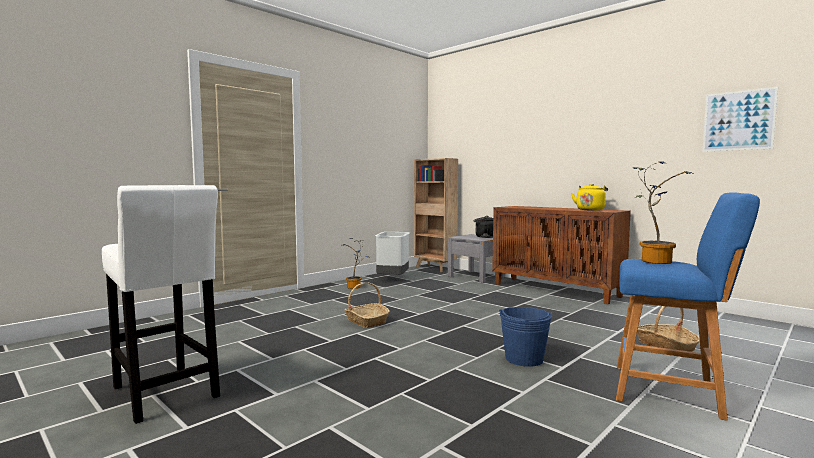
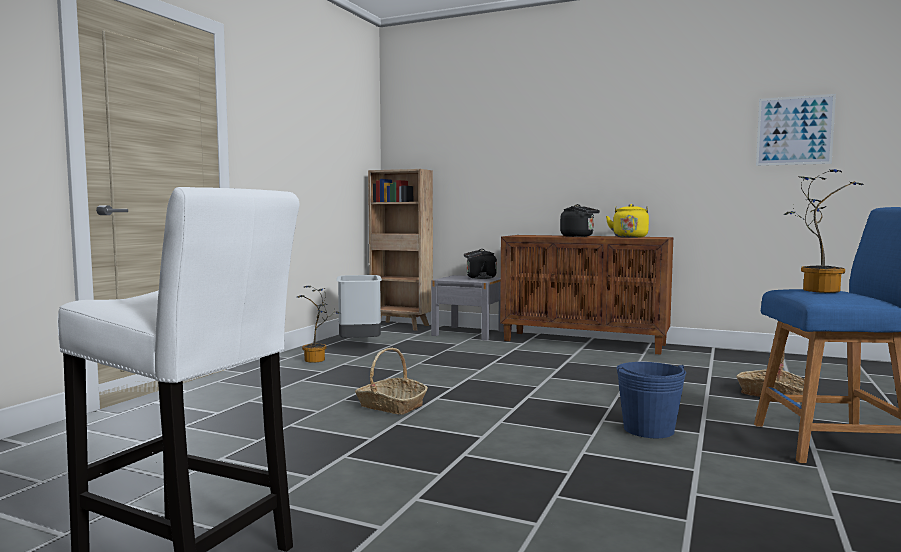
camera: 20 degrees left, 0 degrees up
(552, 208) = (579, 236): none -> black kettle

